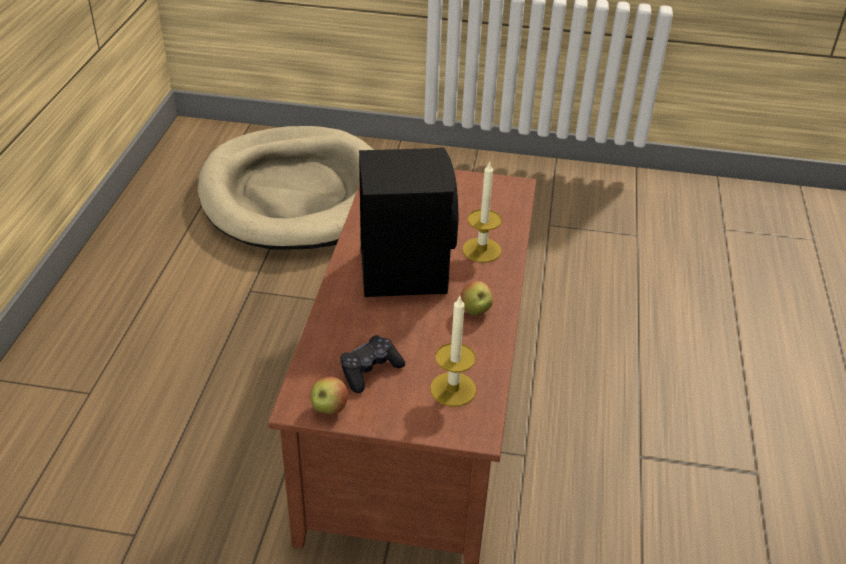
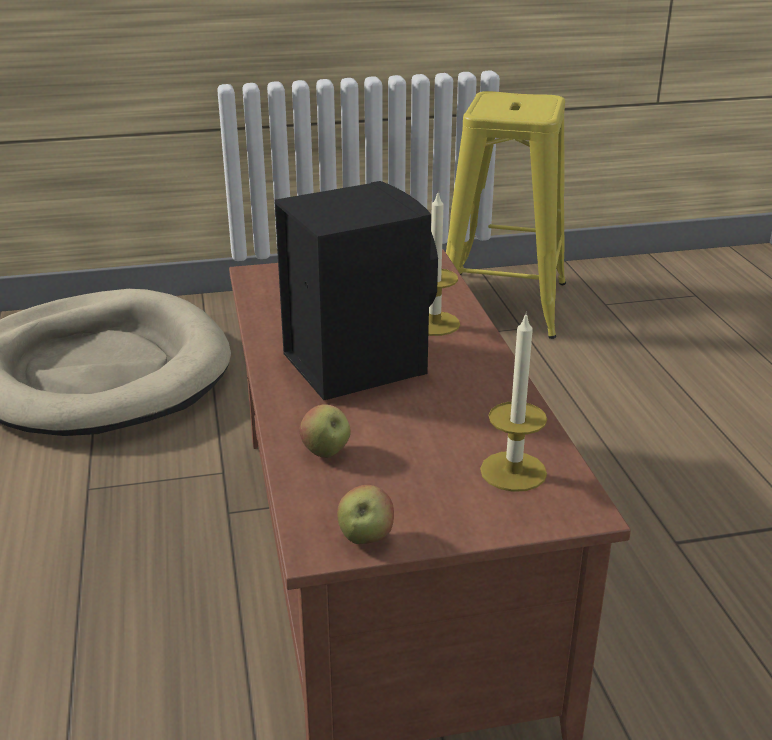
camera: 20 degrees left, 10 degrees down
(370, 370) = (389, 478): black game controller -> none
(475, 311) = (475, 384): apple -> apple (326, 452)
(635, 207) = (502, 303): none -> yellow stool

